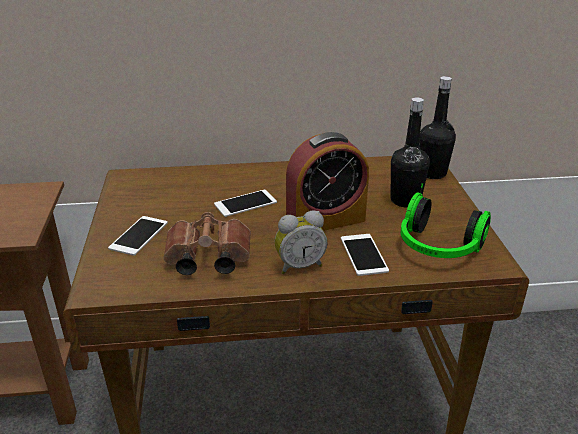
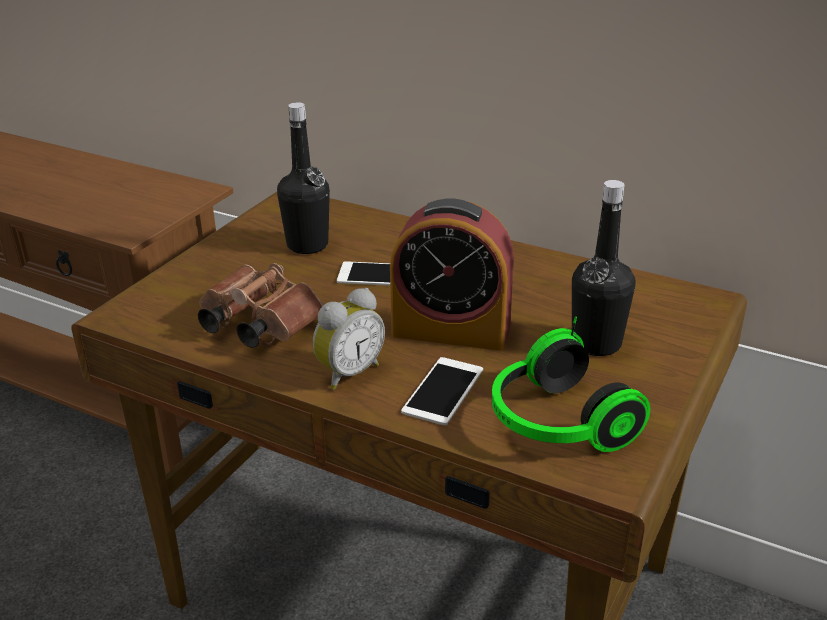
camera: 35 degrees right, 0 degrees up
(139, 235) = (223, 272): phone -> none
(299, 266) = (348, 372): alarm clock -> alarm clock turned 60 degrees counterclockwise
(432, 173) = (692, 319): black bottle -> black bottle (307, 245)

